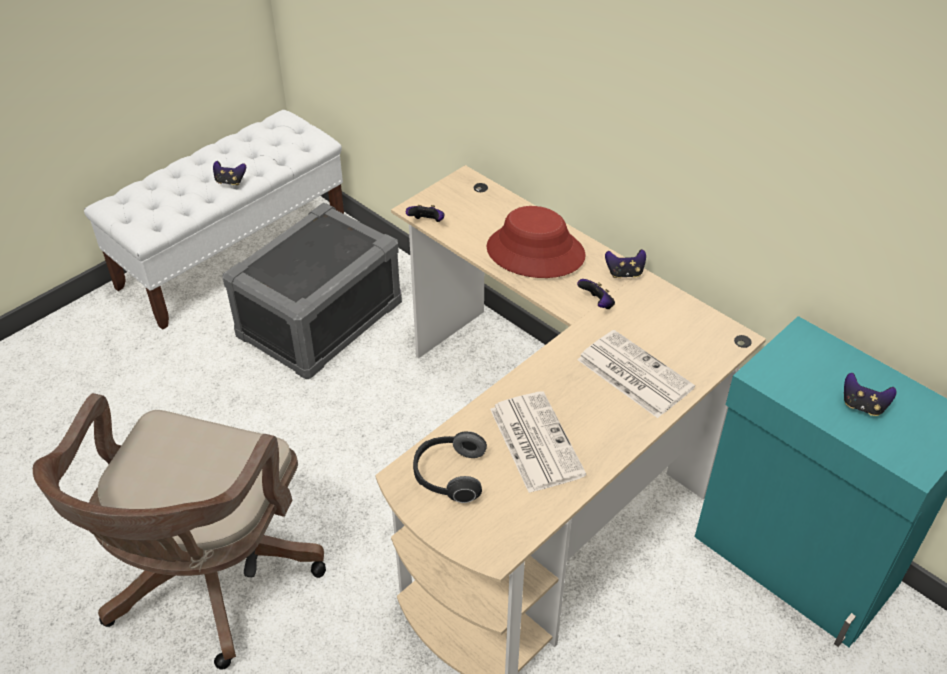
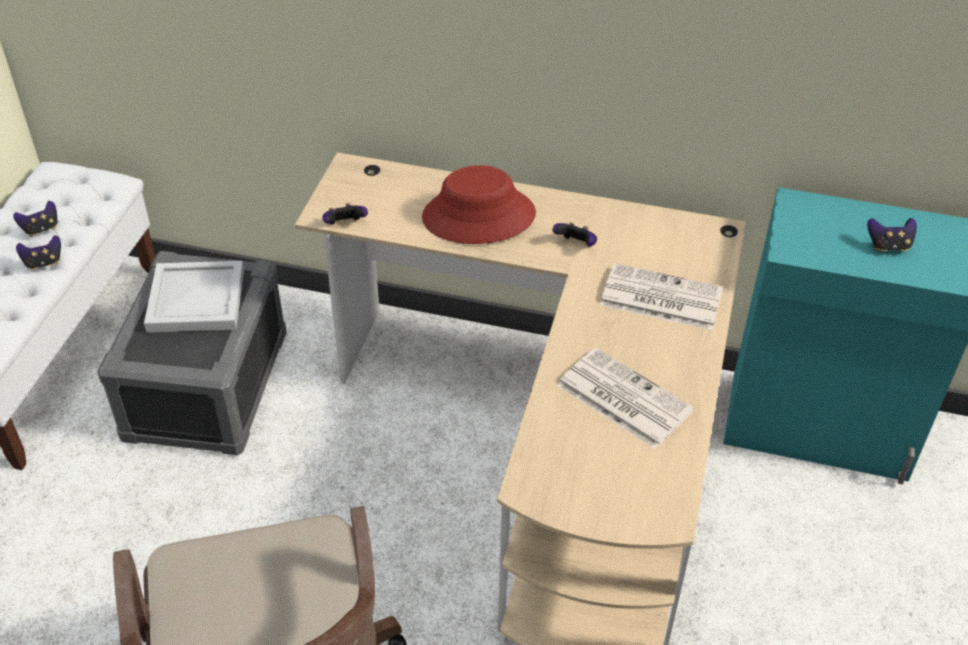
camera: 30 degrees left, 0 degrees up
(321, 248) = (195, 301): none -> white tray
(449, 476) = (569, 466): headphones -> none
(624, 273) = (578, 206): game controller -> game controller (41, 229)

